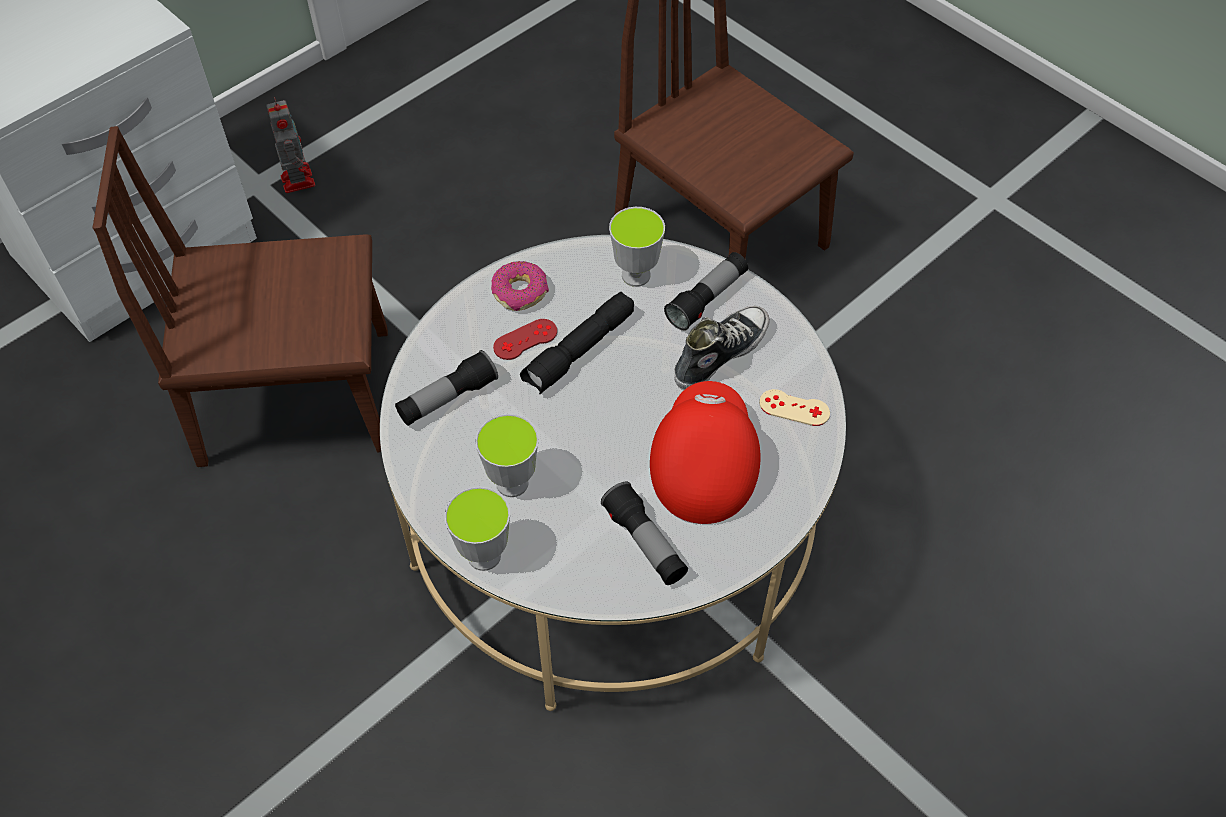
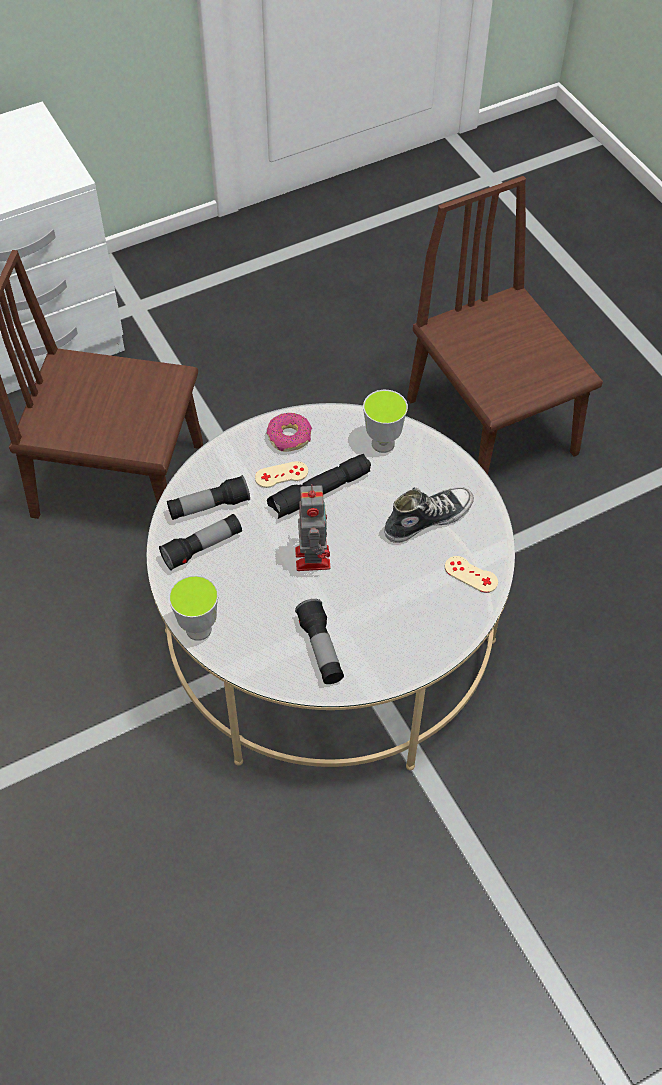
camera: 15 degrees right, 0 degrees up
(297, 179) = (169, 310): toy robot -> toy robot (312, 556)
(512, 483) = (236, 581): cup -> none
(525, 339) = (281, 474): red game controller -> beige game controller
(702, 465) = (384, 601): red cap -> none
(707, 299) = (432, 474): flashlight -> flashlight (202, 548)

